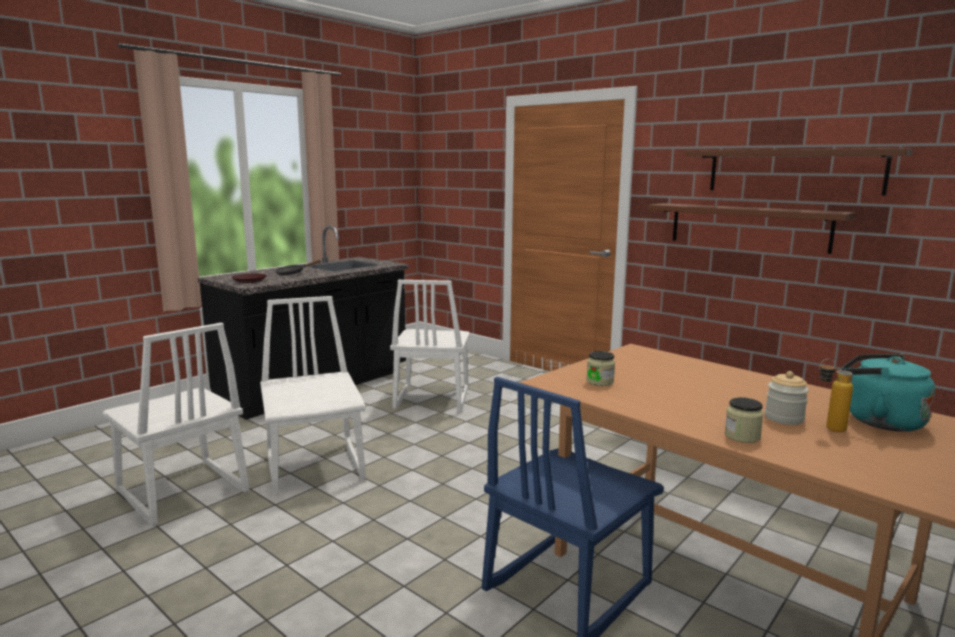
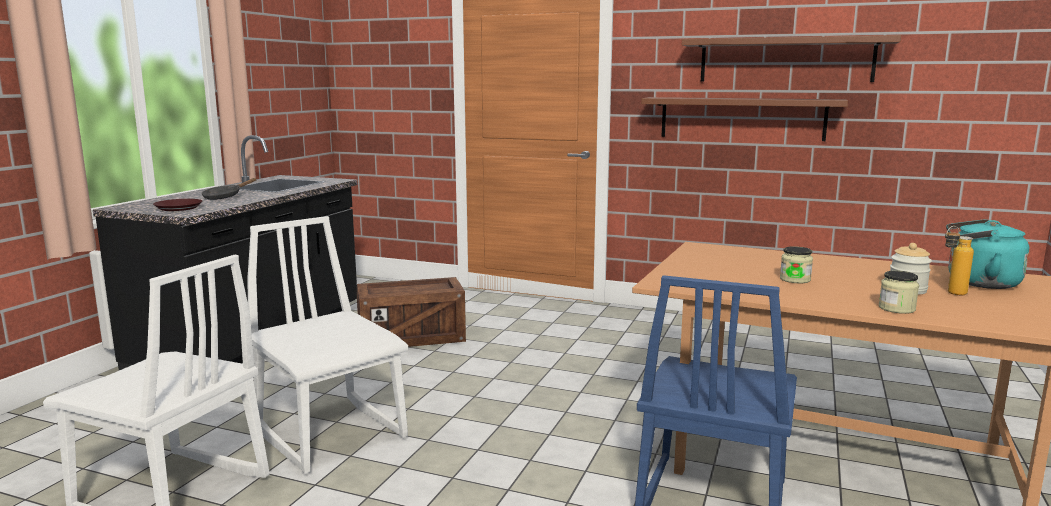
camera: 20 degrees left, 0 degrees up
(431, 399) = (411, 338): white chair -> crate
(600, 381) = (709, 278): jar -> jar (795, 279)

